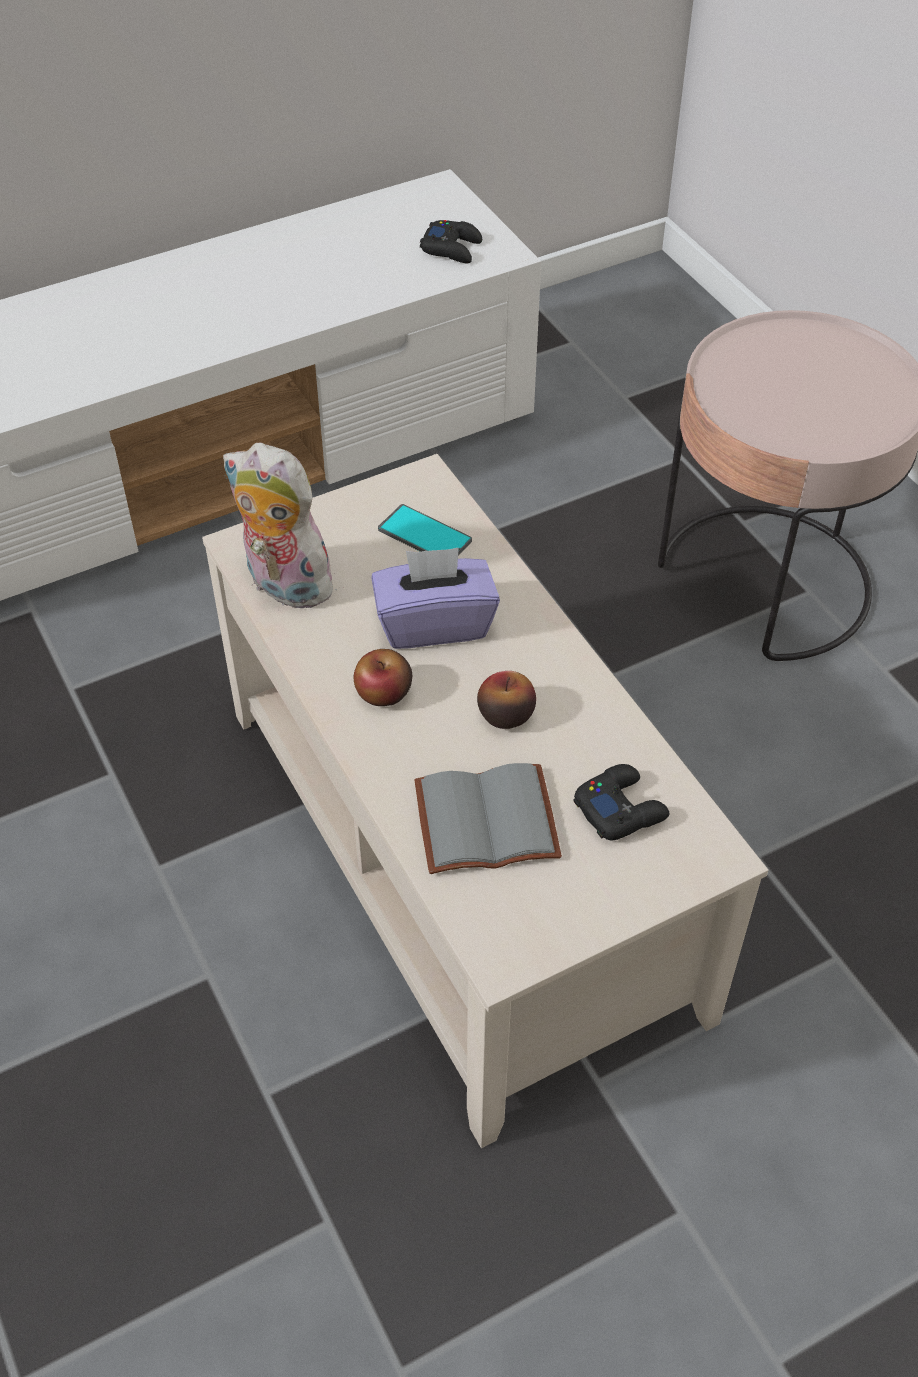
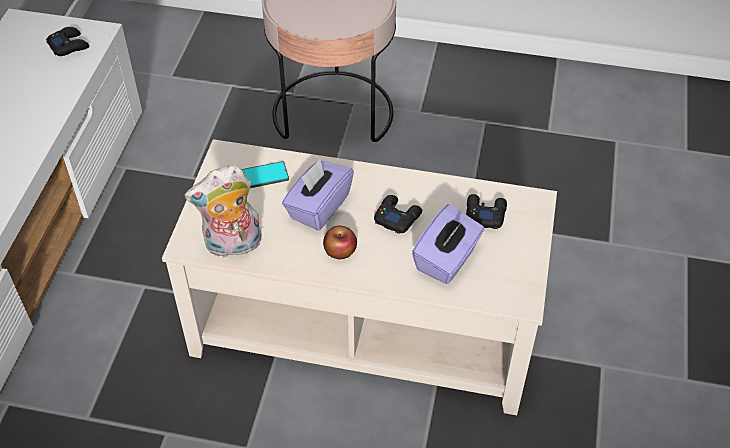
camera: 50 degrees left, 0 degrees up
(488, 817) = (447, 259): grey book -> purple tissue box
(506, 714) = (397, 217): apple -> black game controller

